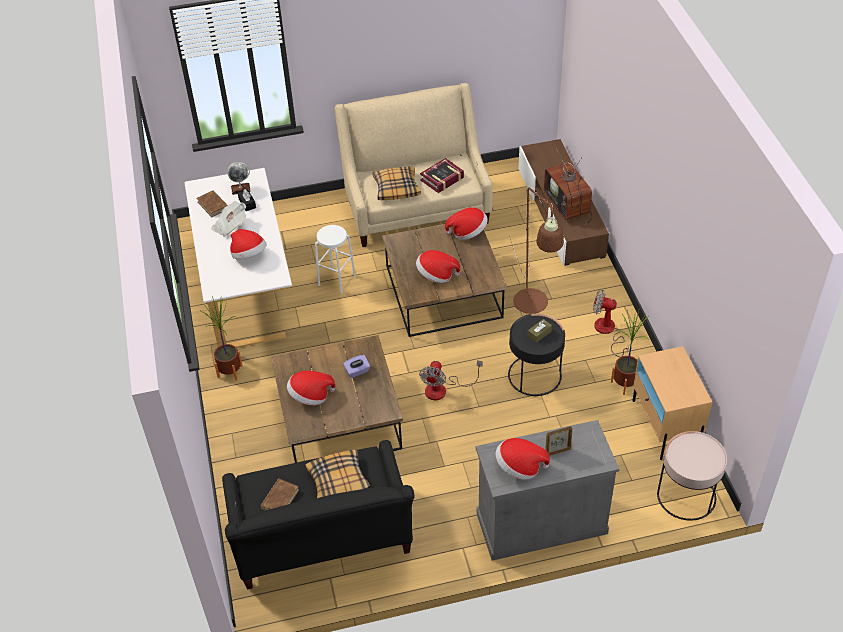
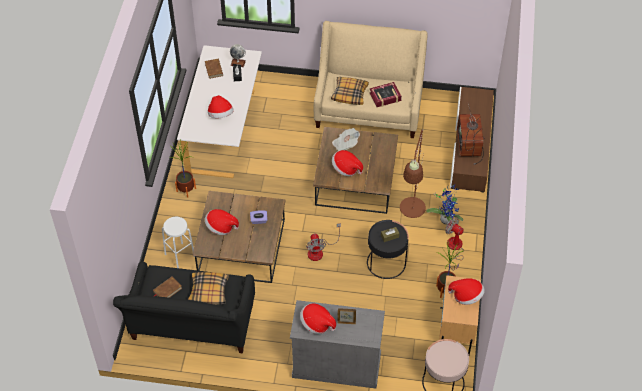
camera: 20 degrees right, 5 degrees up
(230, 226) = (218, 89): newspaper -> newspaper (345, 144)
(337, 280) = (286, 147): white stool -> white stool (180, 255)
(443, 389) = (319, 251): fan -> fan turned 45 degrees counterclockwise
(468, 232) = (384, 143): hat -> hat (466, 296)
(578, 301) = (446, 218): none -> potted plant

